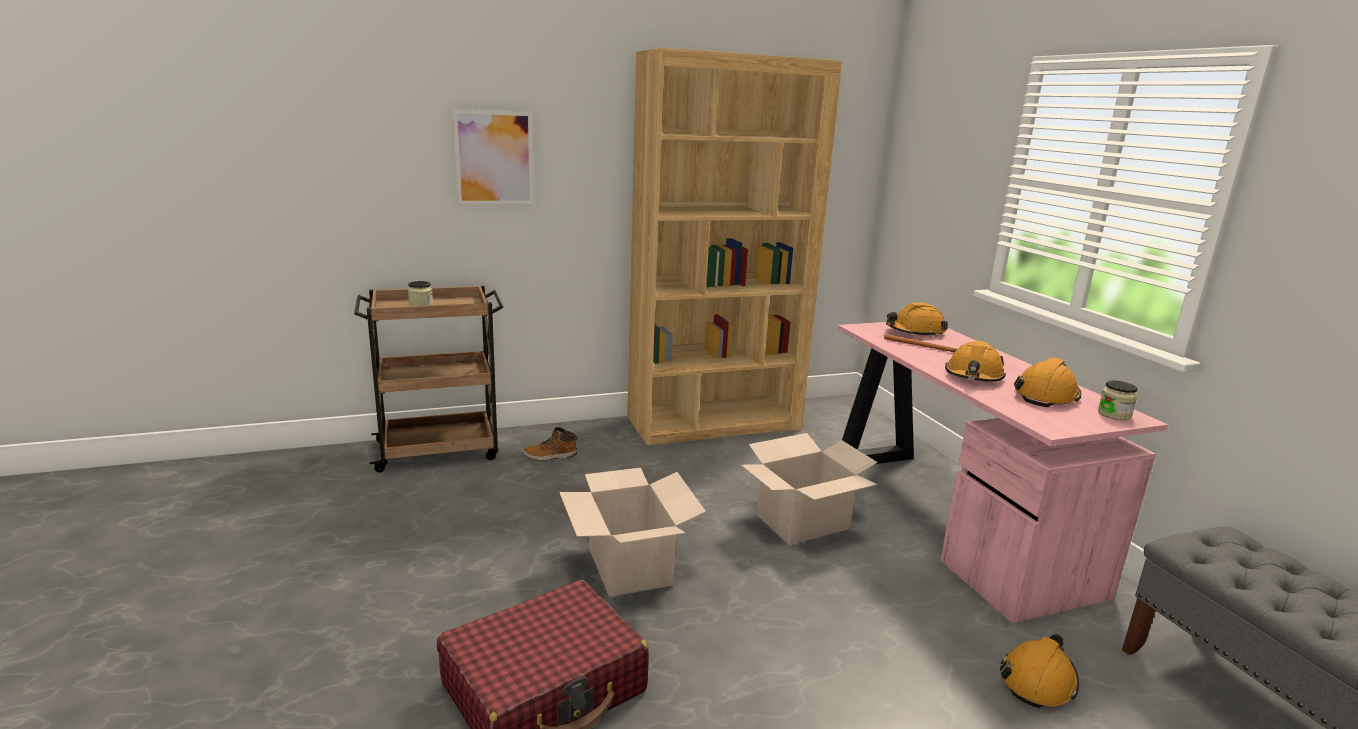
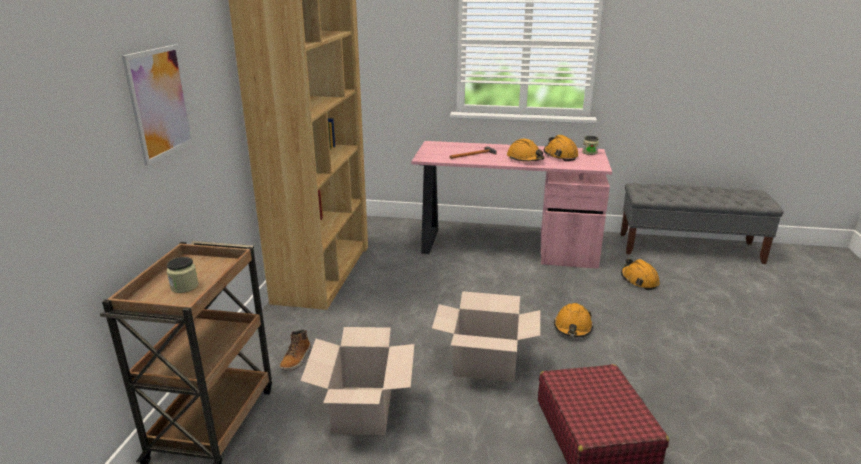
camera: 60 degrees left, 5 degrees up
(802, 521) = (477, 287): cardboard box -> cardboard box (362, 410)
(915, 332) = (444, 149): orange hard hat -> orange hard hat (573, 327)

